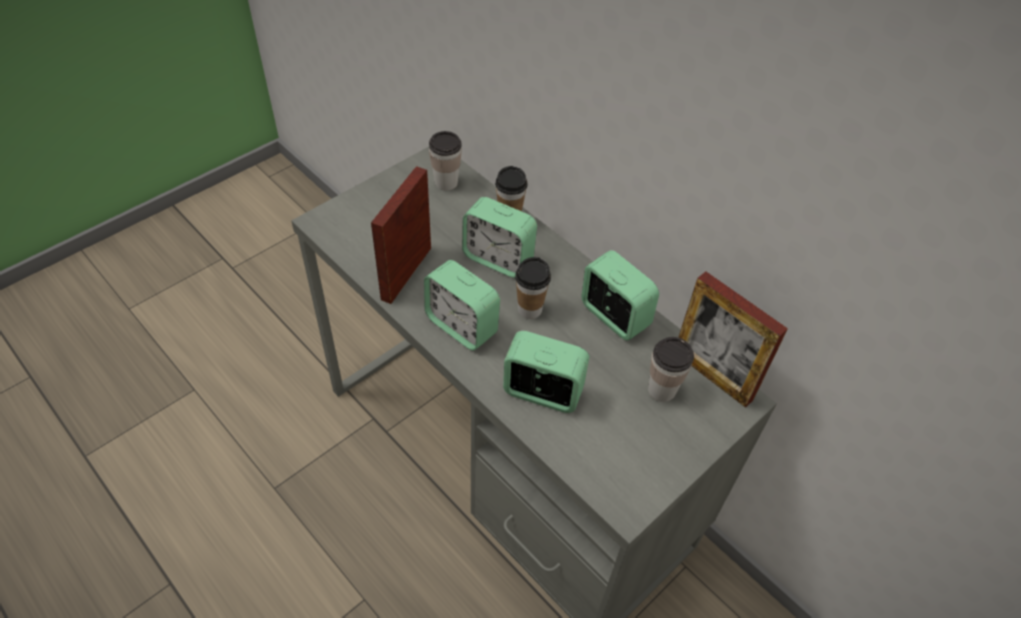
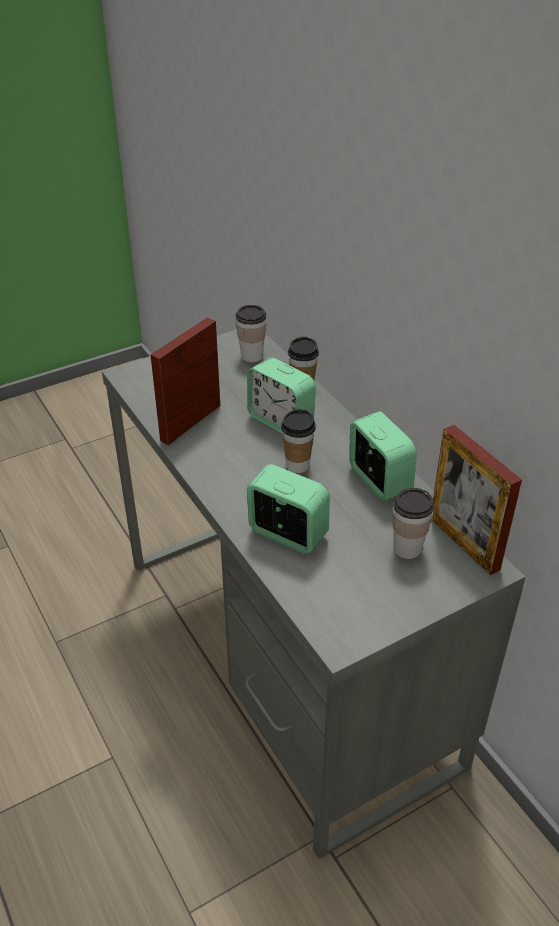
camera: 15 degrees right, 10 degrees down
(461, 326) = (228, 470): alarm clock -> none

